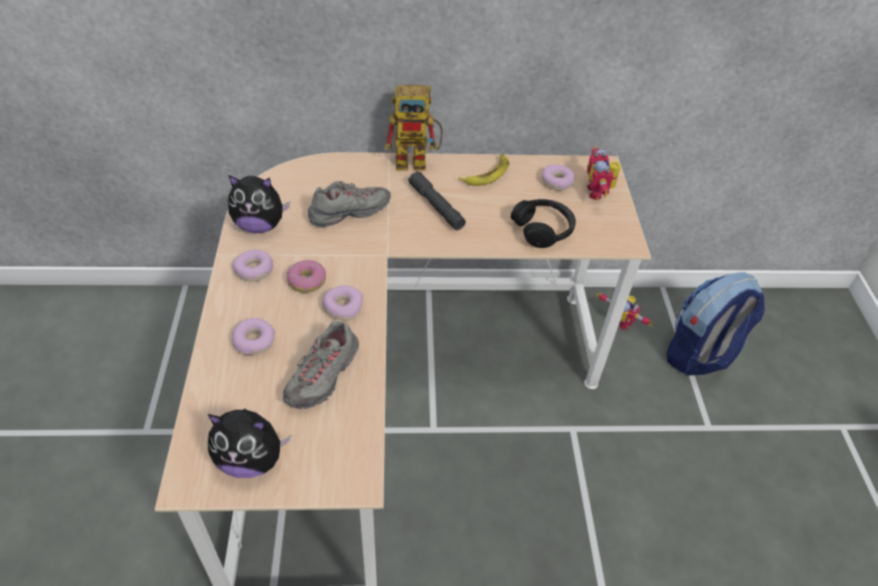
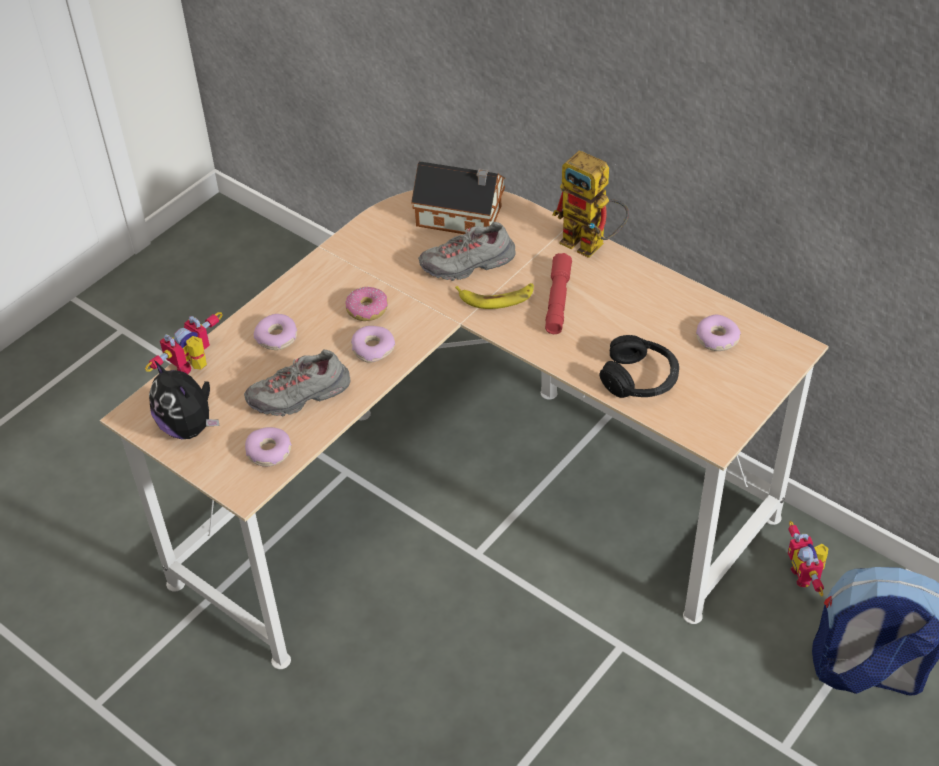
camera: 45 degrees right, 0 degrees up
(254, 270) = (334, 277): donut -> donut (269, 452)
(260, 225) = (378, 237): plush toy -> none
(309, 183) = (462, 217): none -> toy house
(349, 213) = (468, 265): grey shoe -> grey shoe turned 150 degrees clockwise
(436, 206) = (557, 300): grey flashlight -> red flashlight
(487, 174) = (649, 292): banana -> banana (496, 298)
(599, 192) = (751, 373): toy robot -> toy robot (194, 368)

